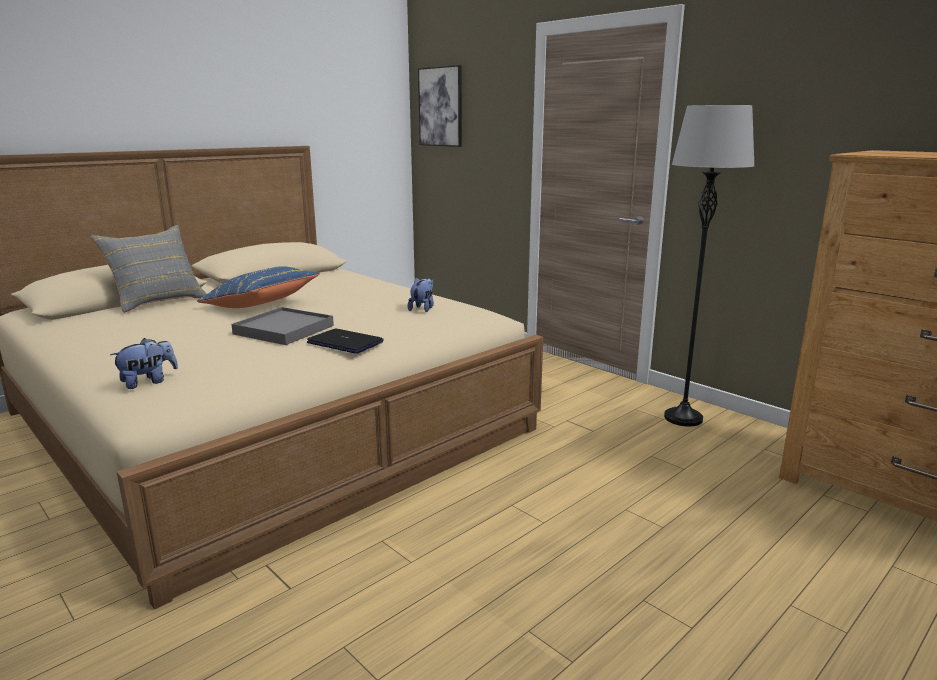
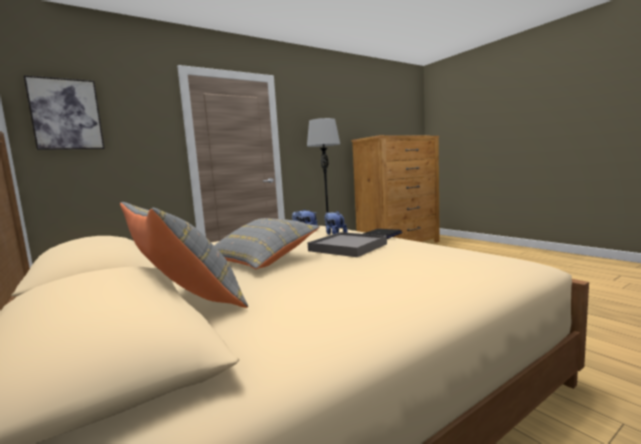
camera: 80 degrees left, 10 degrees down
(148, 382) = (482, 264): plush toy -> plush toy (334, 234)
(261, 305) = (262, 259): blue pillow -> grey pillow

